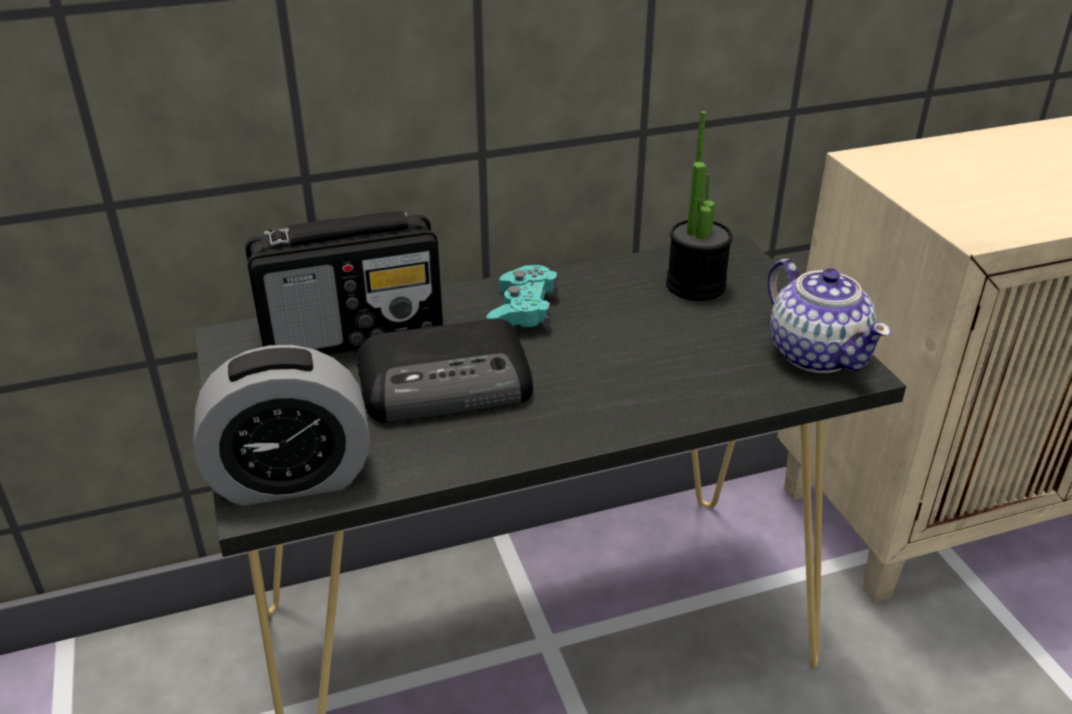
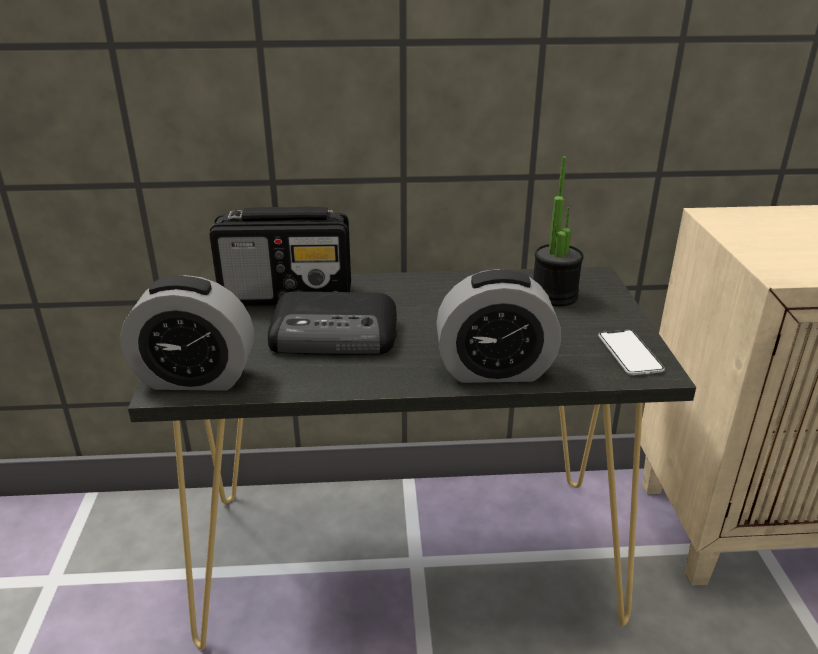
camera: 15 degrees right, 5 degrees down
(523, 310) = (414, 296): turquoise game controller -> none
(670, 402) = (494, 370): none -> alarm clock
(816, 353) = (629, 353): teapot -> phone

